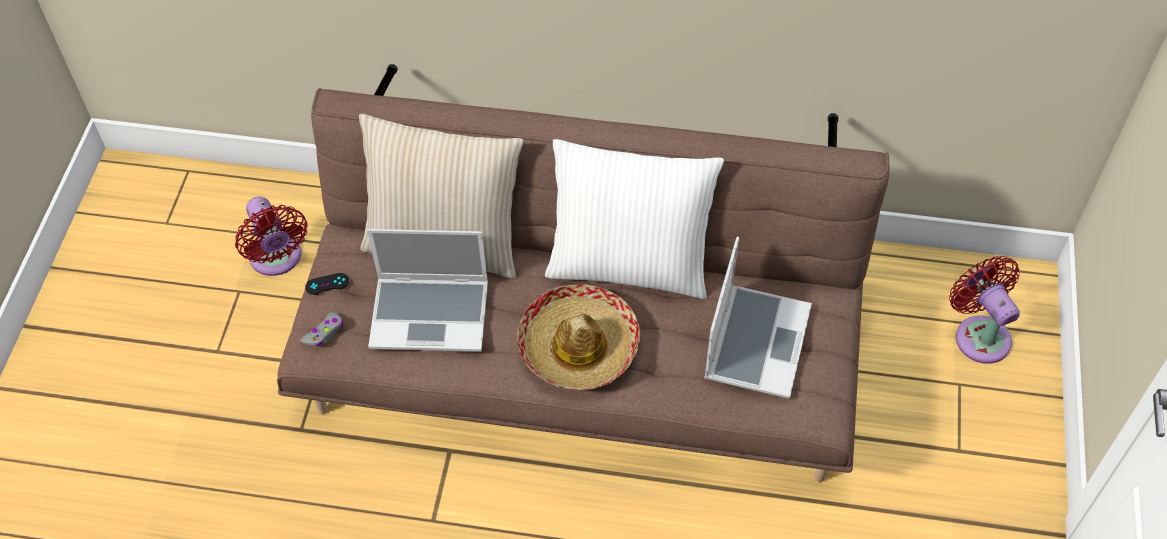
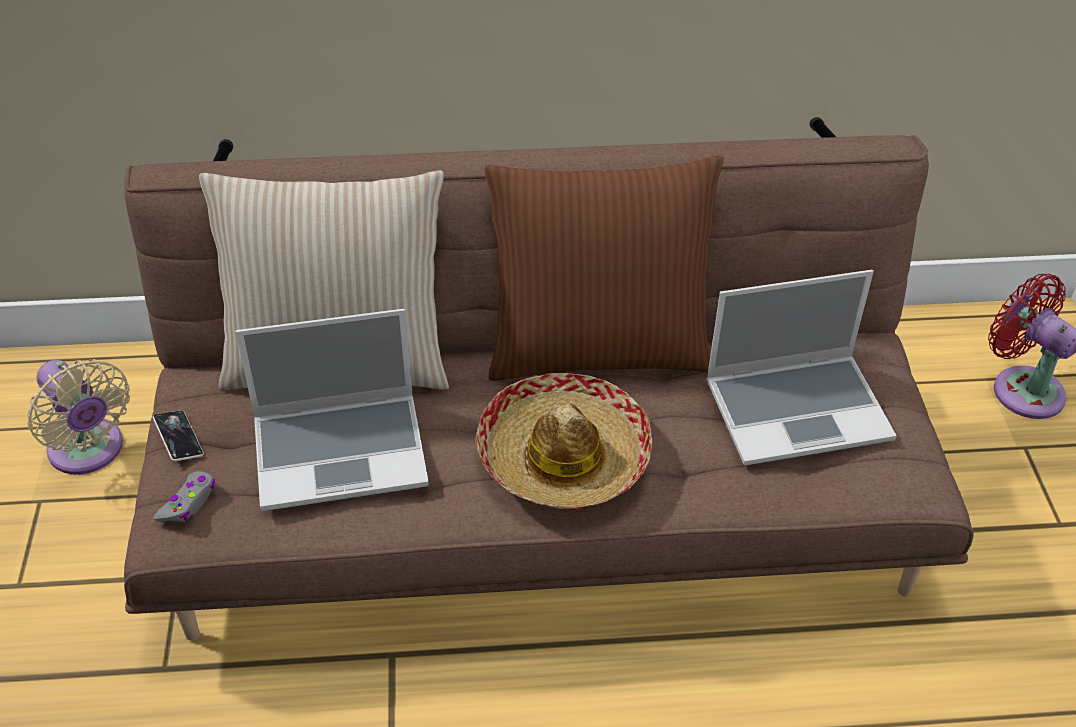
camera: 15 degrees left, 10 degrees down
(277, 259) = (89, 452): red fan -> beige fan
(327, 284) = (179, 438): black game controller -> phone
(629, 265) = (597, 349): white pillow -> brown pillow
(755, 341) = (798, 409): laptop -> laptop turned 75 degrees clockwise

